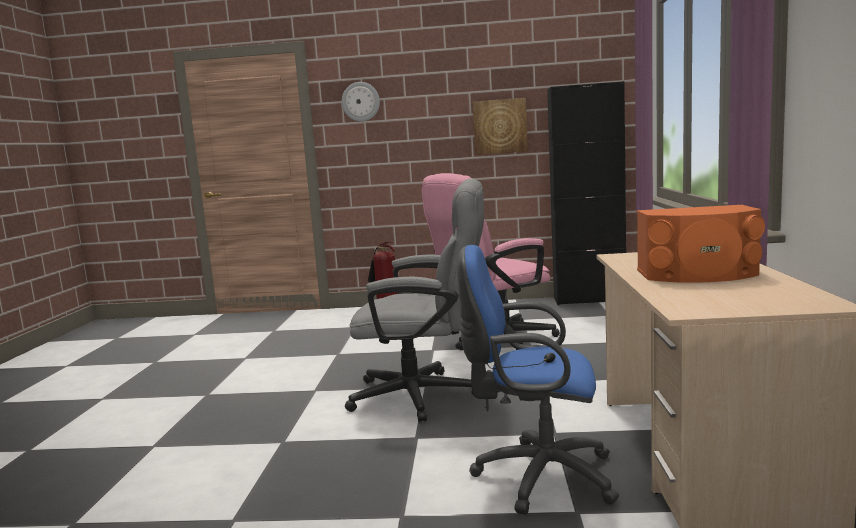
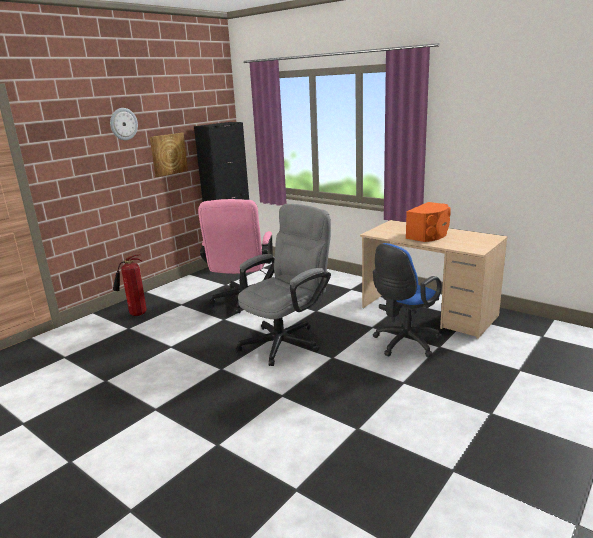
camera: 55 degrees left, 10 degrees up
(360, 101) = (66, 140): wall clock -> wall clock (123, 124)

